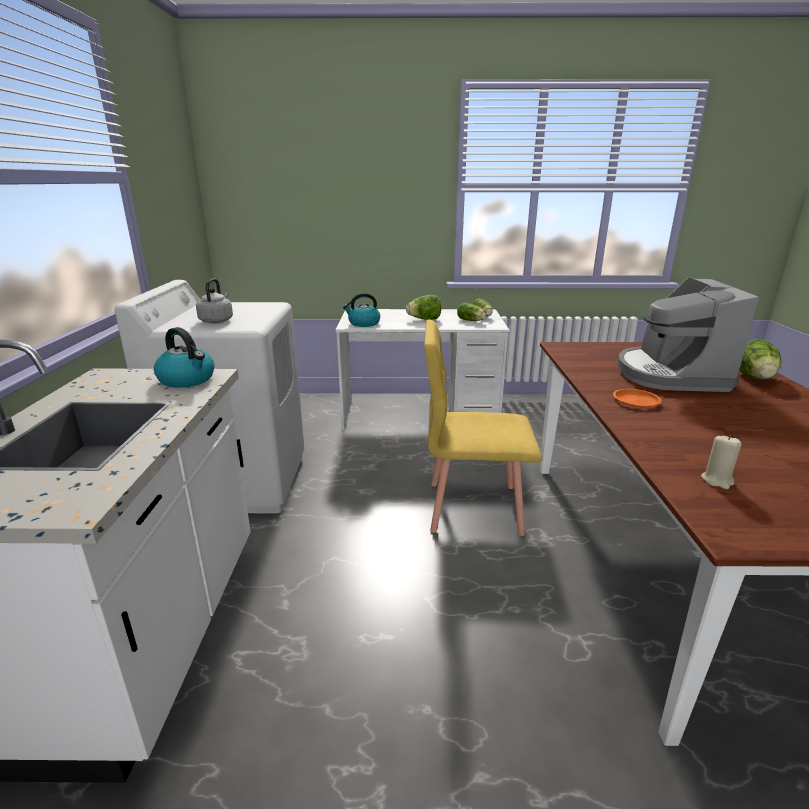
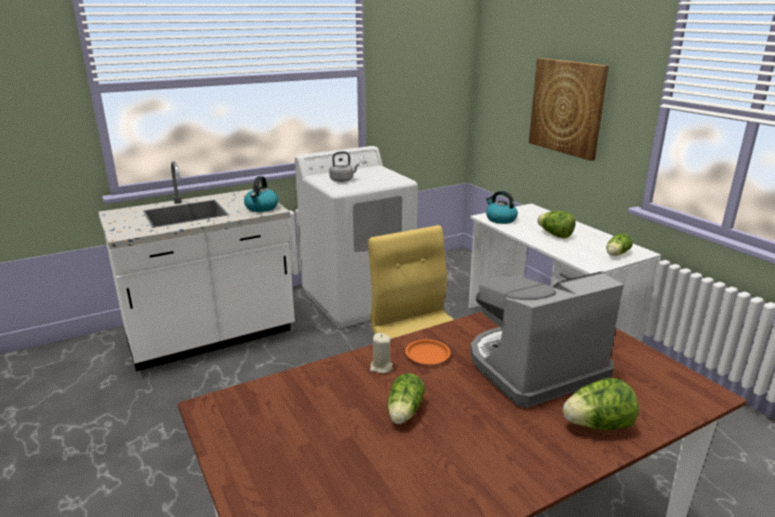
camera: 60 degrees right, 0 degrees up
(354, 207) = (567, 107): none -> picture
(471, 321) = (589, 253): lettuce -> lettuce (404, 413)
(717, 480) = (286, 400): beige candle -> beige candle (381, 367)

